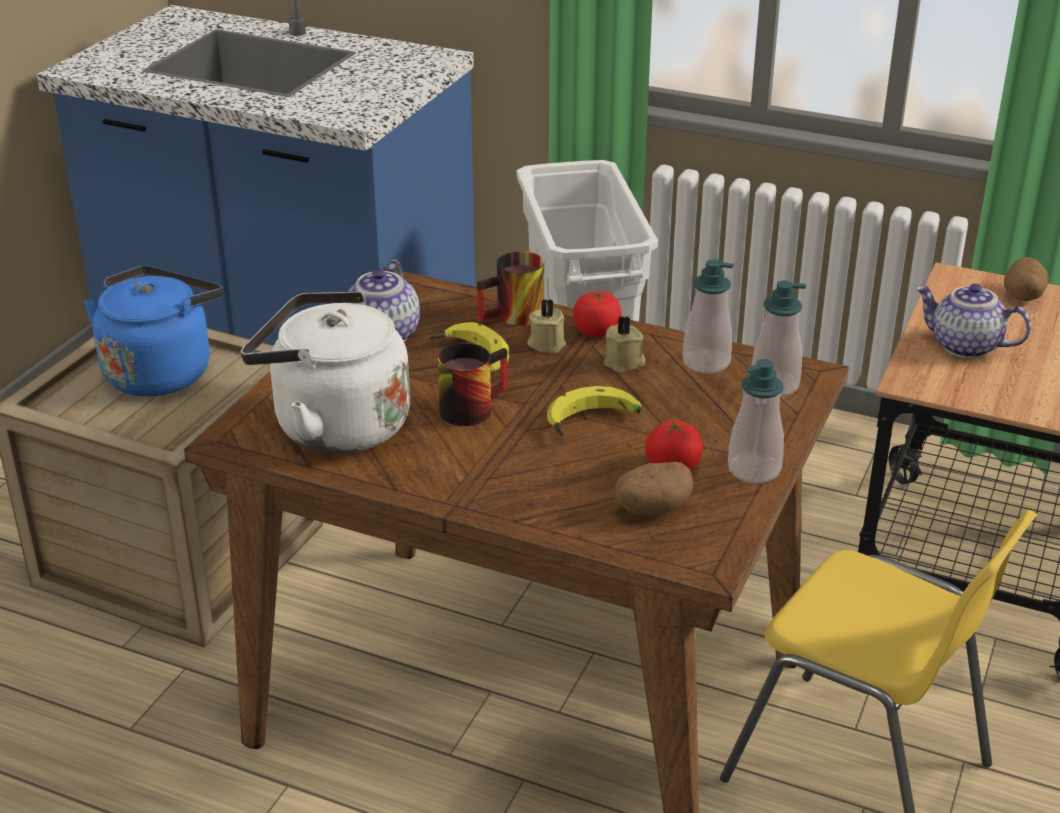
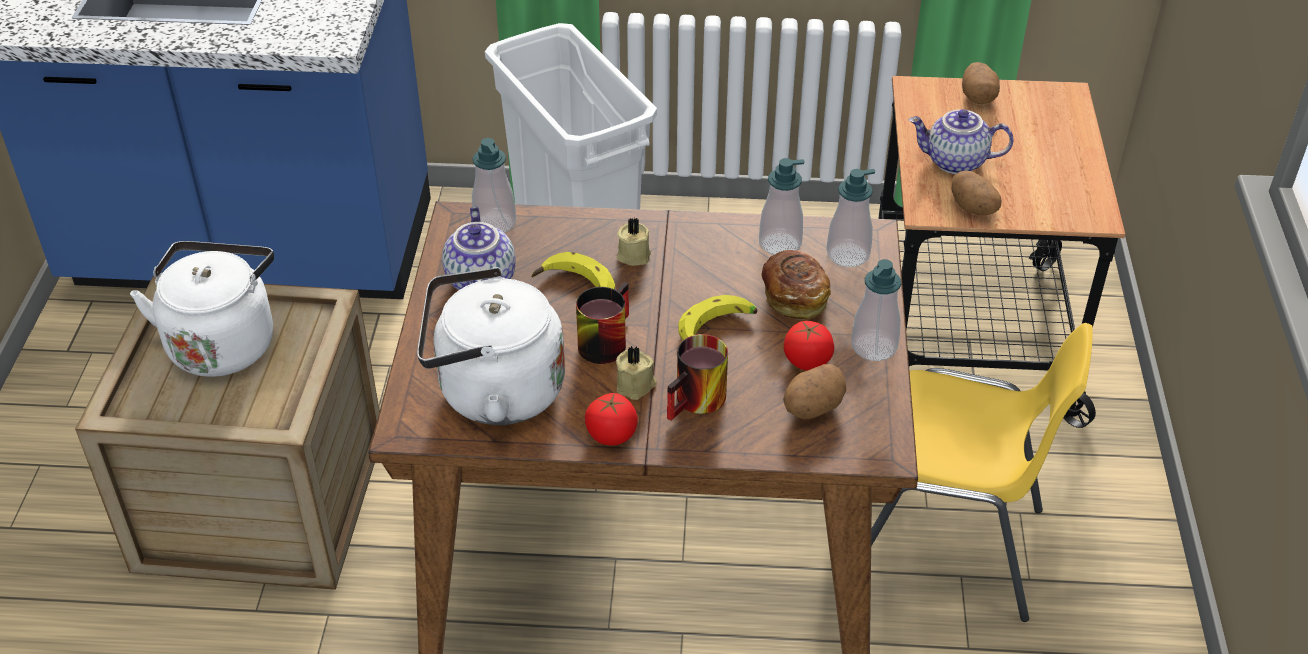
camera: 20 degrees left, 10 degrees up
(161, 371) = (223, 342): blue kettle -> white kettle
(427, 293) = (495, 223): none -> soap dispenser
(514, 318) = (589, 233): mug -> mug (698, 403)
(597, 331) = (670, 231): tomato -> tomato (612, 434)
(624, 362) = (711, 260): beige candle -> beige candle (636, 386)
(692, 410) = (794, 297): none -> bread
(963, 390) = (974, 208): none -> potato

